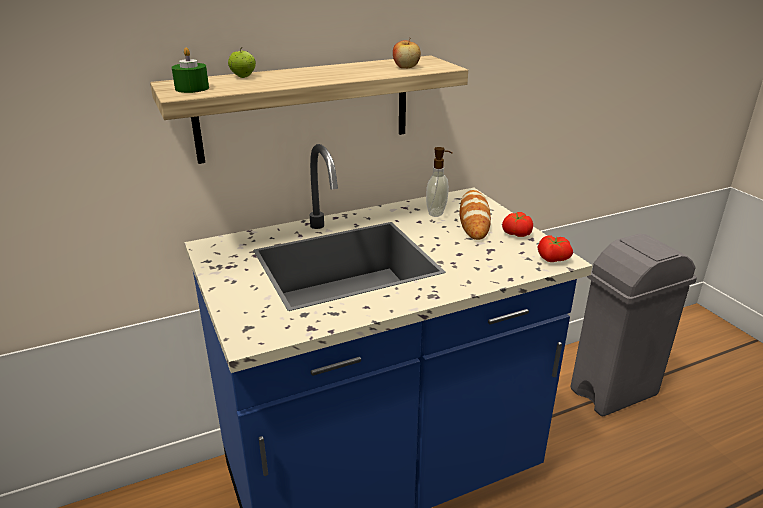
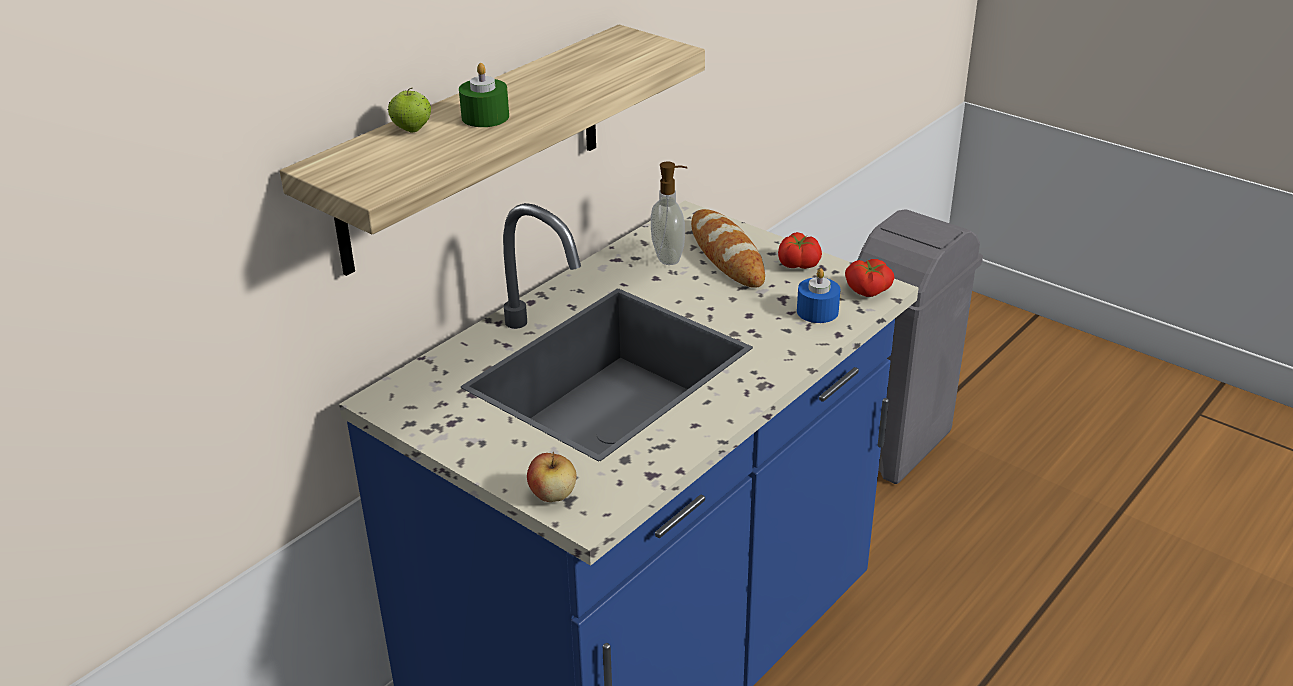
camera: 25 degrees left, 5 degrees up
(192, 88) = (373, 171): green candle -> green candle (485, 117)
(406, 67) = (619, 61): apple -> apple (553, 494)
(507, 262) = (817, 311): none -> blue candle

